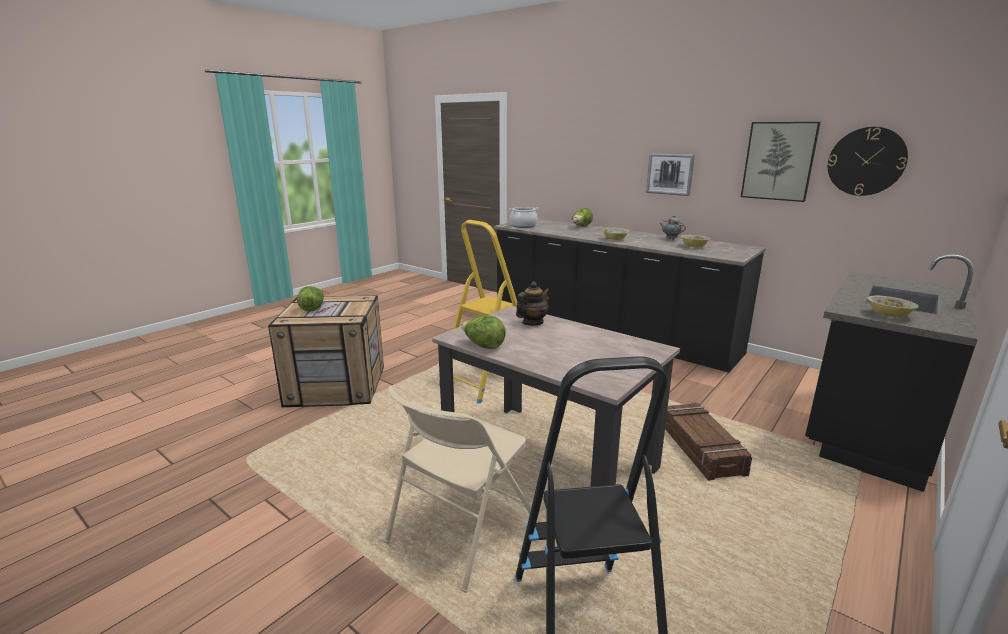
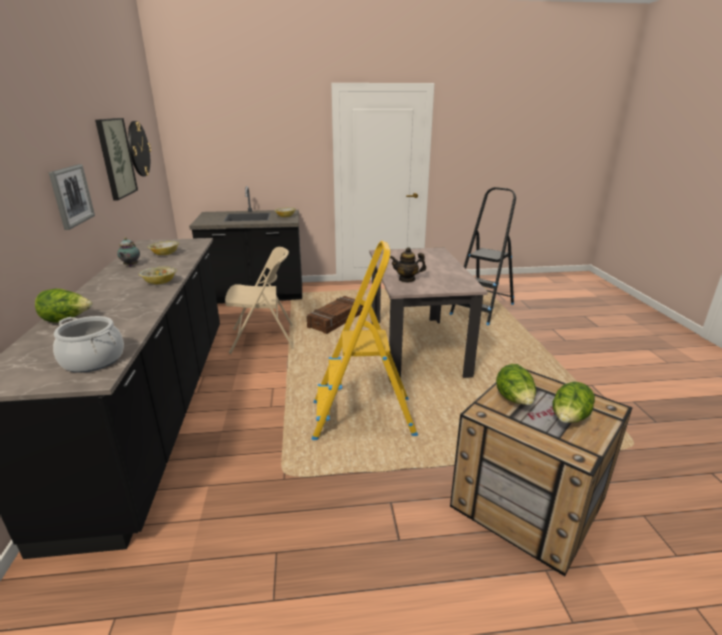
camera: 135 degrees left, 5 degrees up
(462, 530) = (496, 344): beige chair -> beige chair (262, 338)
(483, 346) = (463, 277): lettuce -> lettuce (514, 400)

